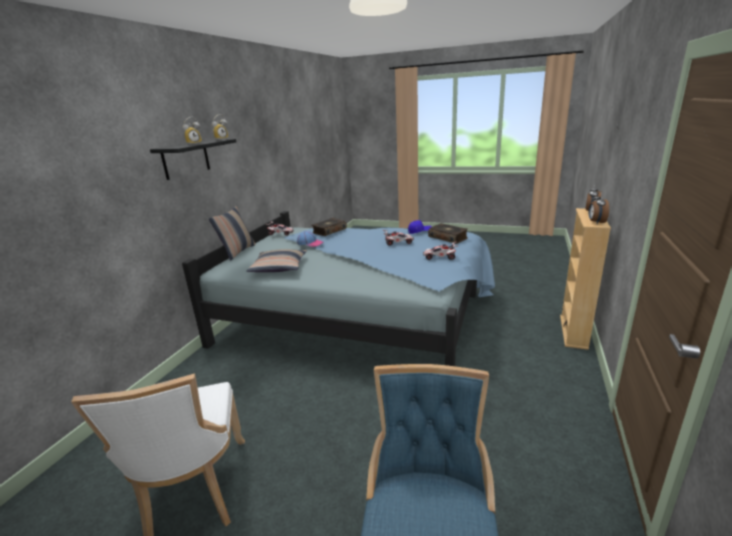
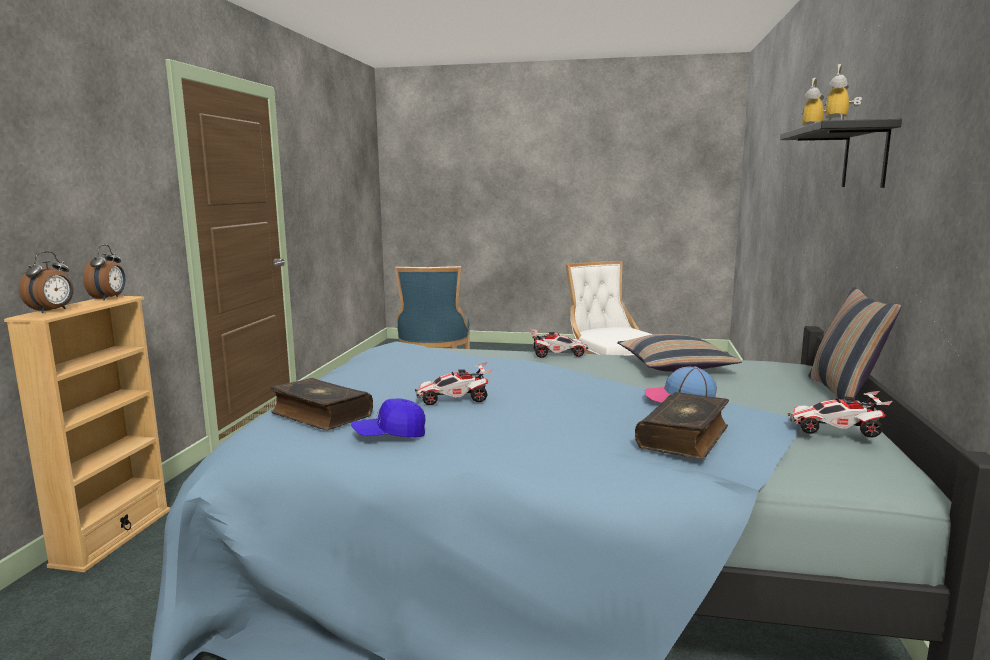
camera: 170 degrees right, 10 degrees down
(440, 257) = (370, 373): toy car -> toy car (557, 354)

